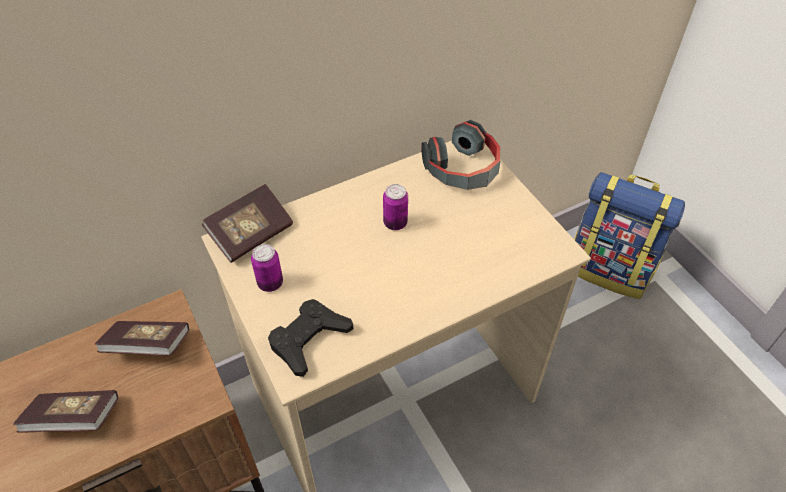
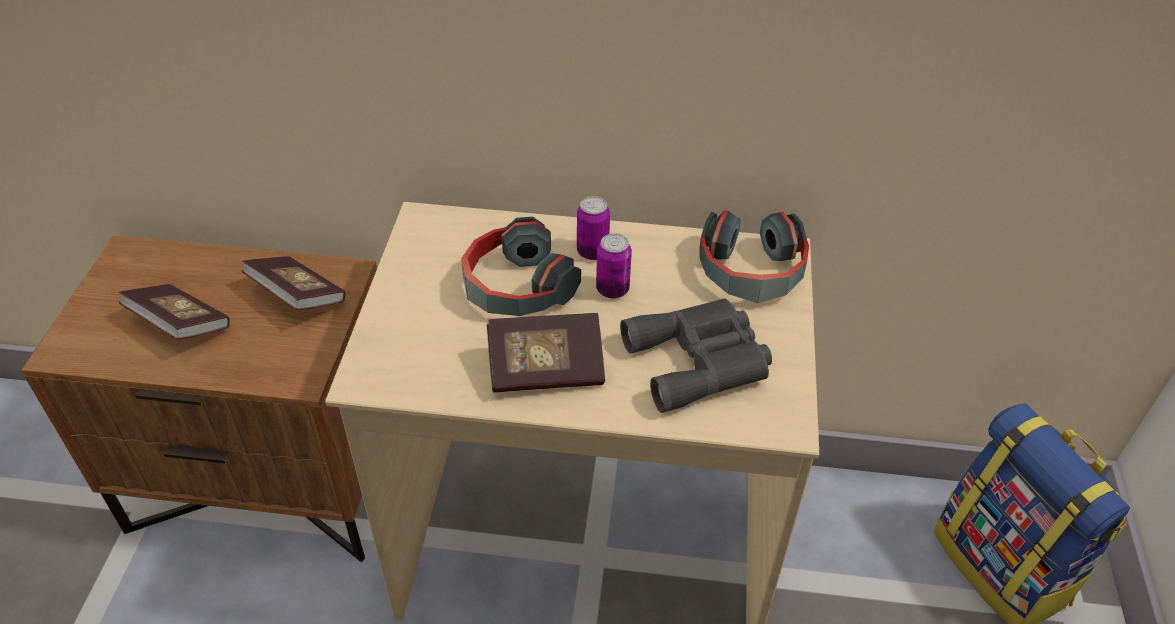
camera: 35 degrees right, 5 degrees down
(251, 234) = (451, 224): book -> book (546, 369)
(270, 283) = (423, 280): can -> can (592, 252)
(309, 339) = (407, 355): black game controller -> none
(335, 254) = (516, 287): none -> headphones
(485, 239) = (701, 361): none -> grey binoculars

